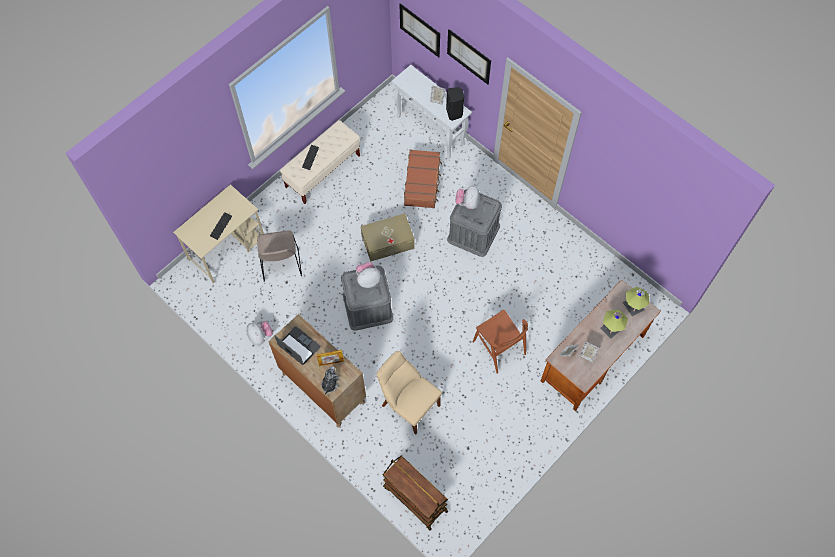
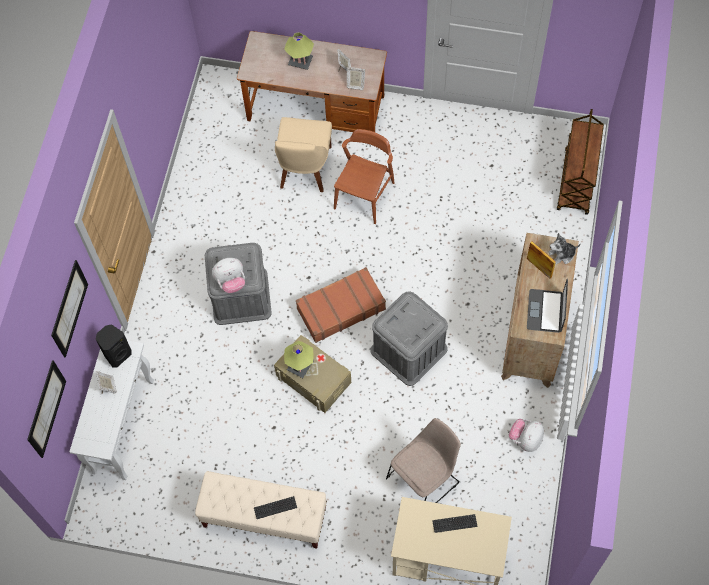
camera: 120 degrees left, 0 degrees up
(368, 279) = (400, 326): plush toy -> none
(408, 404) = (487, 243): beige chair -> beige chair (304, 170)
(422, 182) = (206, 390): brown suitcase -> brown suitcase (340, 308)
(633, 307) = (262, 55): table lamp -> table lamp (300, 366)

